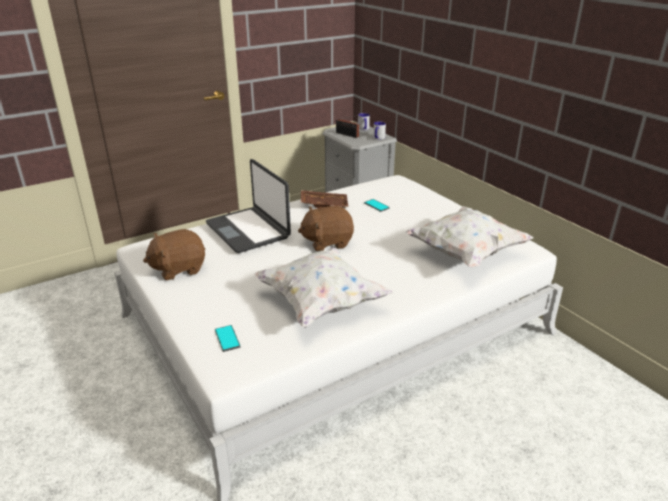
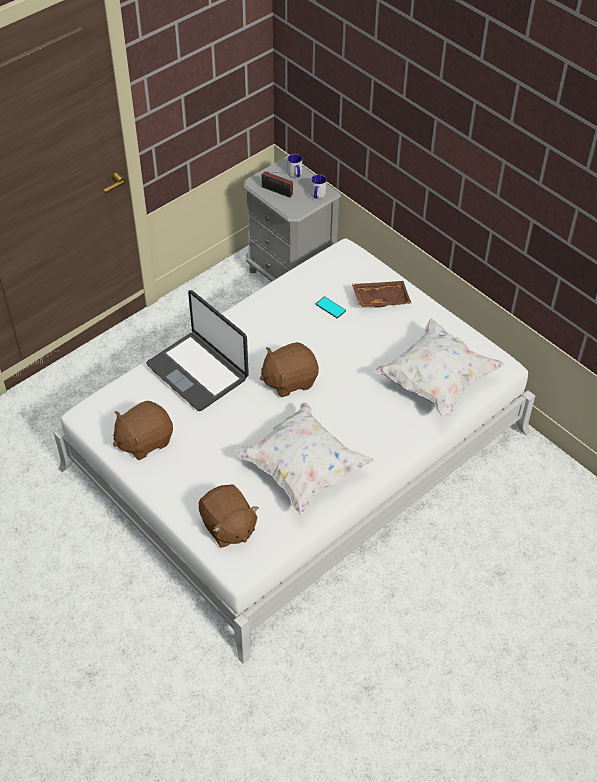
camera: 10 degrees left, 20 degrees up
(227, 338) = (228, 527): phone -> brown plush toy
(324, 204) = (270, 312): brown tray -> brown tray (380, 298)

